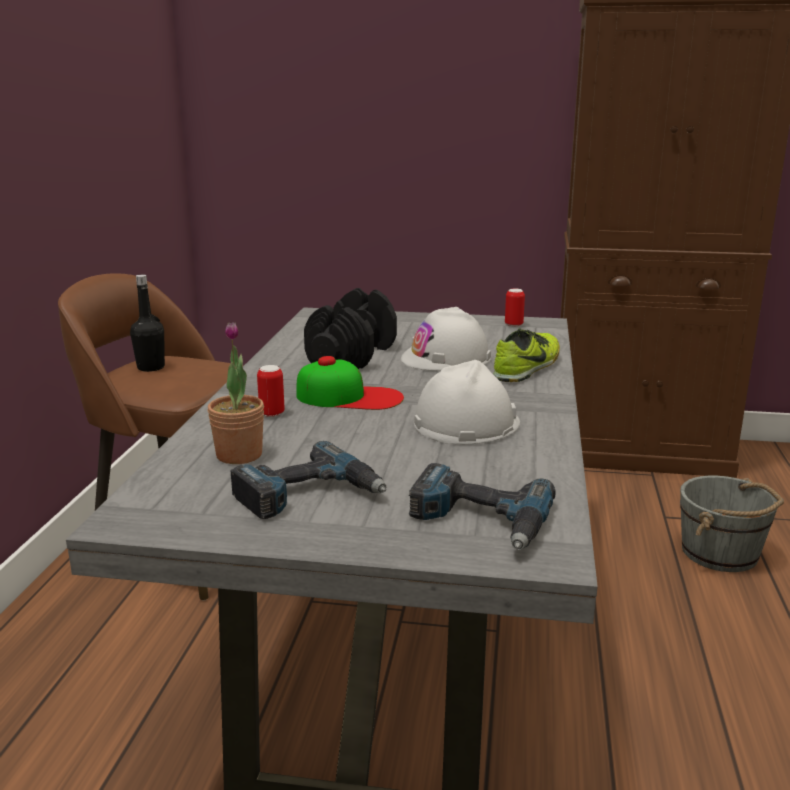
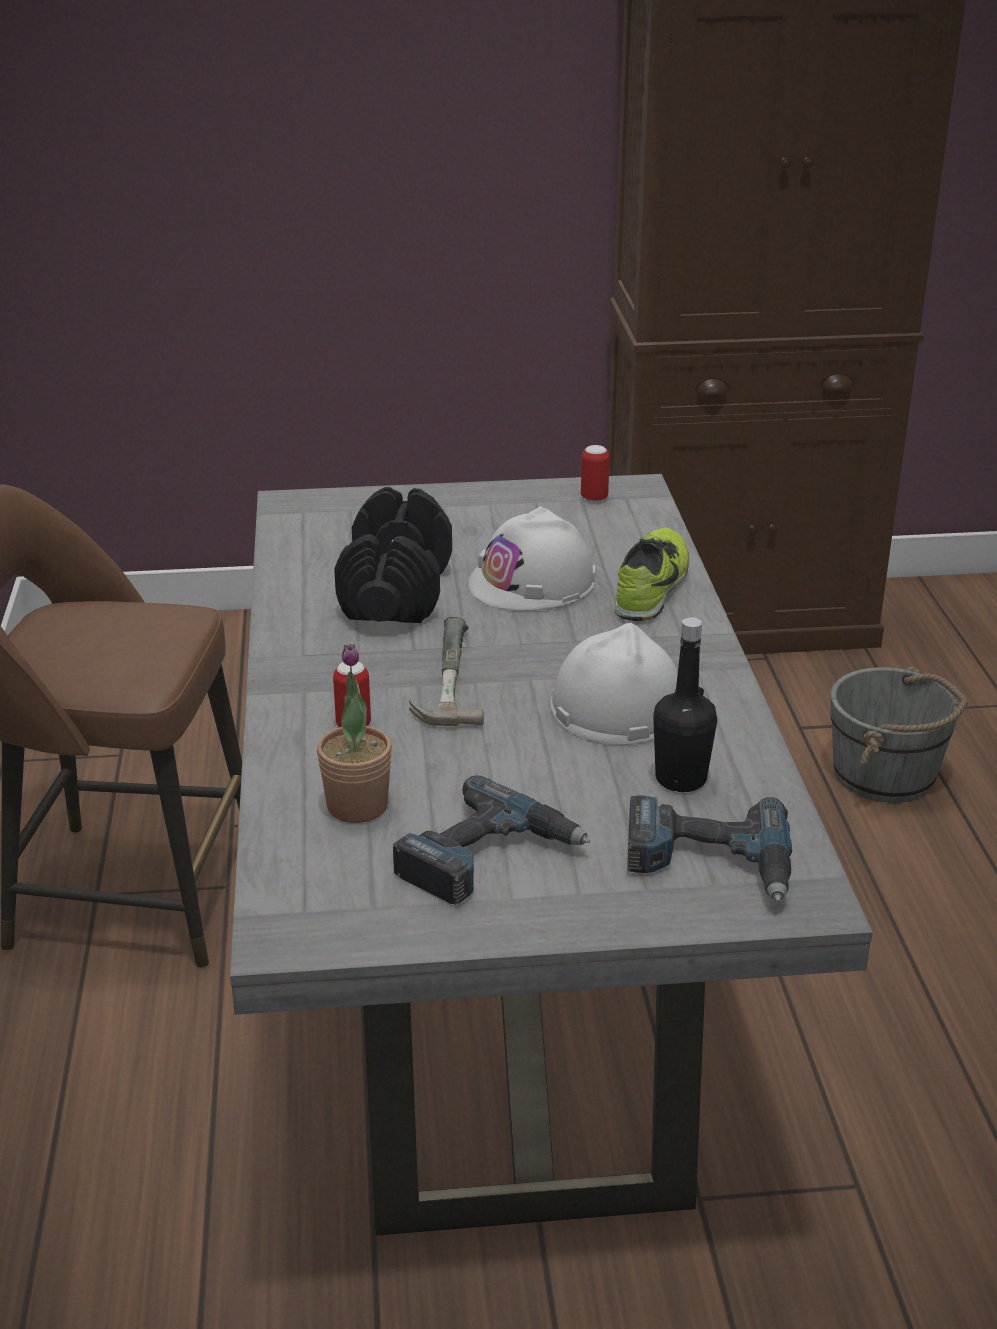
camera: 15 degrees left, 10 degrees up
(151, 367) = (66, 635): black bottle -> black bottle (681, 779)
(349, 397) = (441, 677): cap -> hammer

